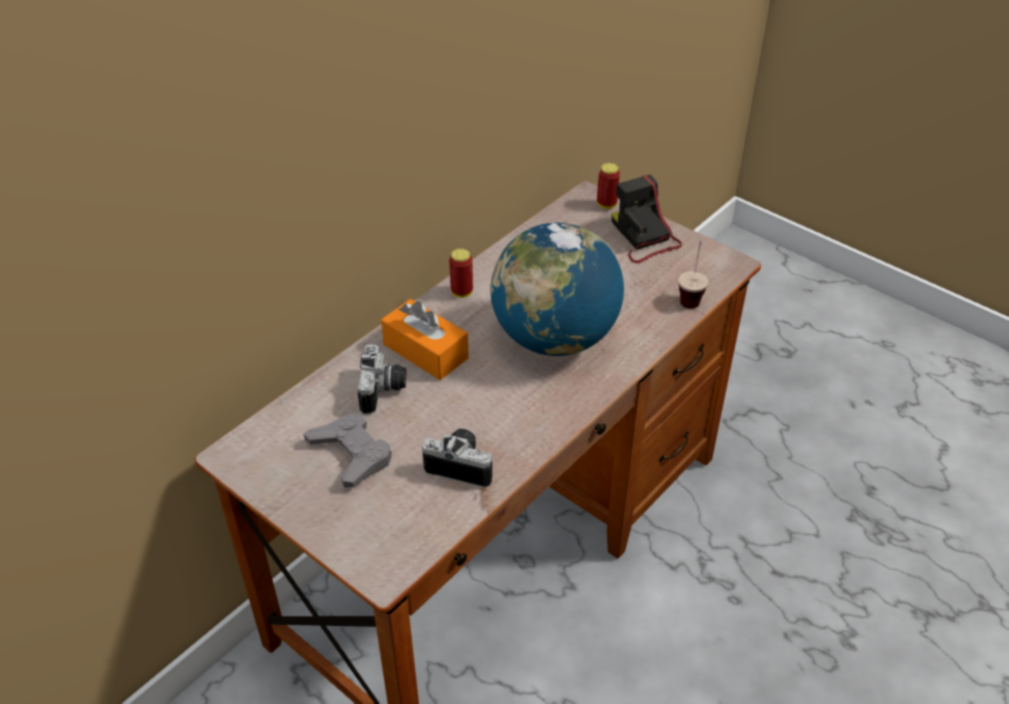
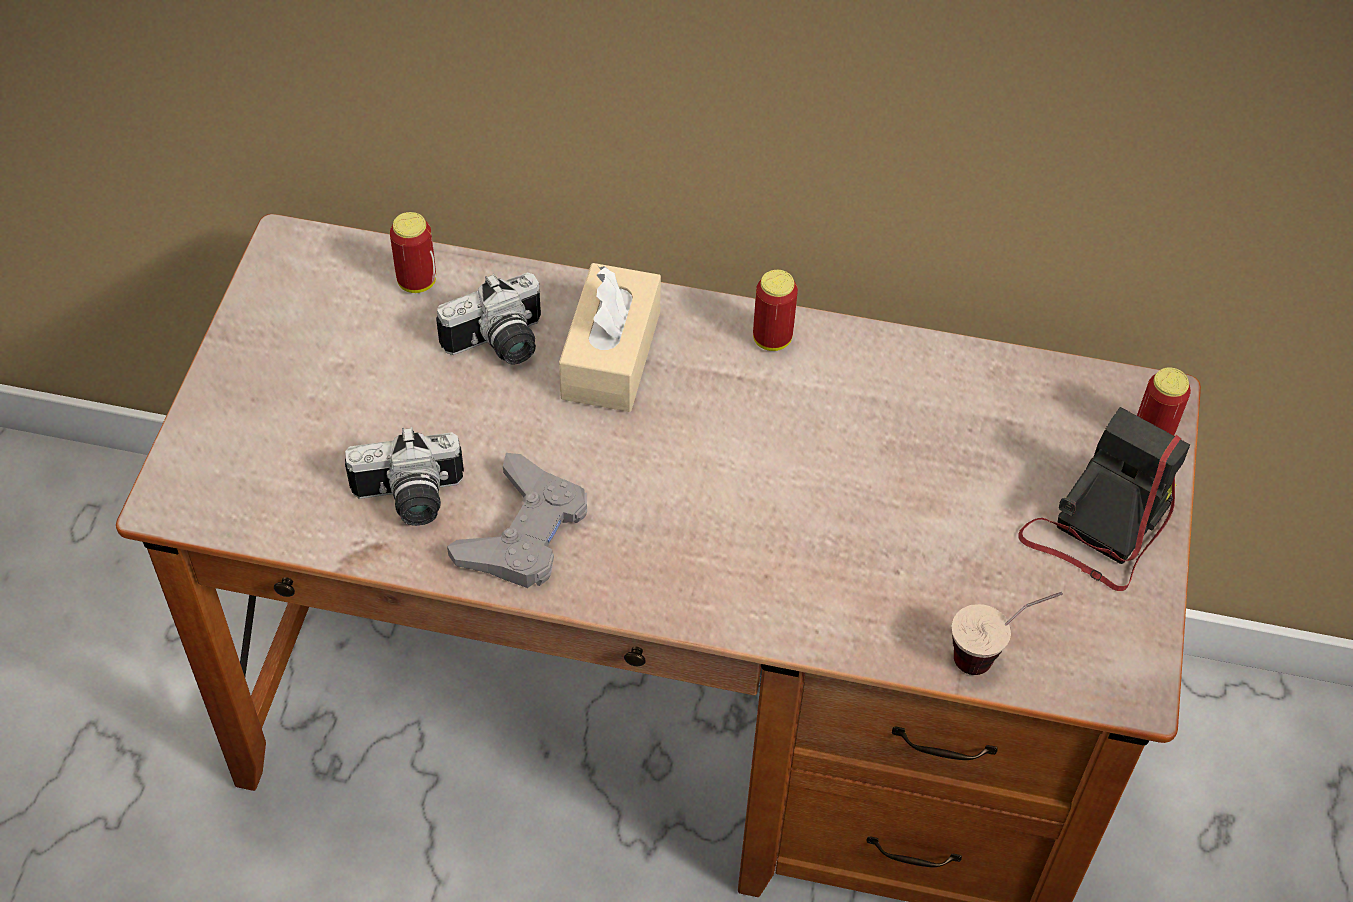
camera: 60 degrees right, 10 degrees up
(309, 408) = (417, 282): none -> can
(351, 454) = (359, 368): grey game controller -> grey game controller (523, 532)
(425, 351) = (611, 355): orange tissue box -> beige tissue box
(462, 464) = (409, 500): camera -> camera turned 90 degrees clockwise
(555, 338) = (747, 502): globe -> none

